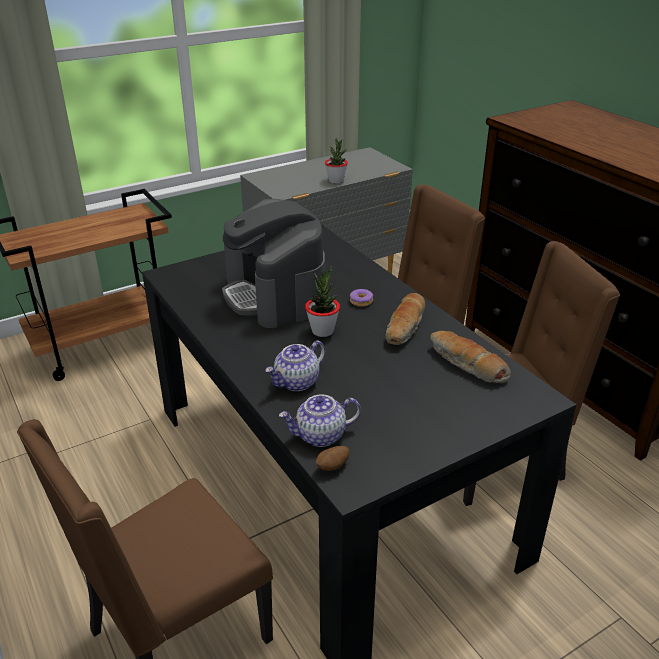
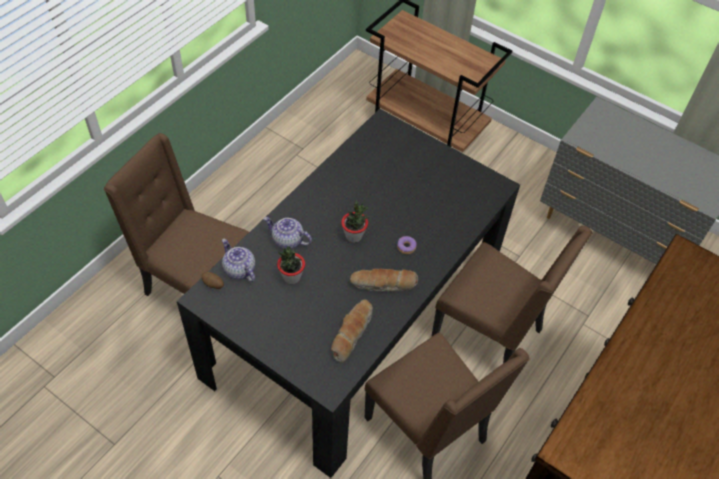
camera: 65 degrees right, 20 degrees up
(275, 295) = (387, 193): coffee machine -> none
(336, 181) = (635, 167): potted plant -> potted plant (291, 277)

